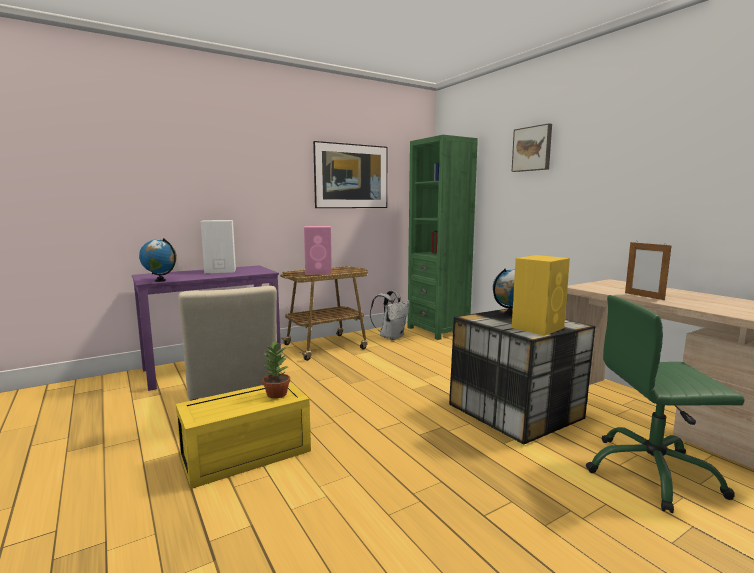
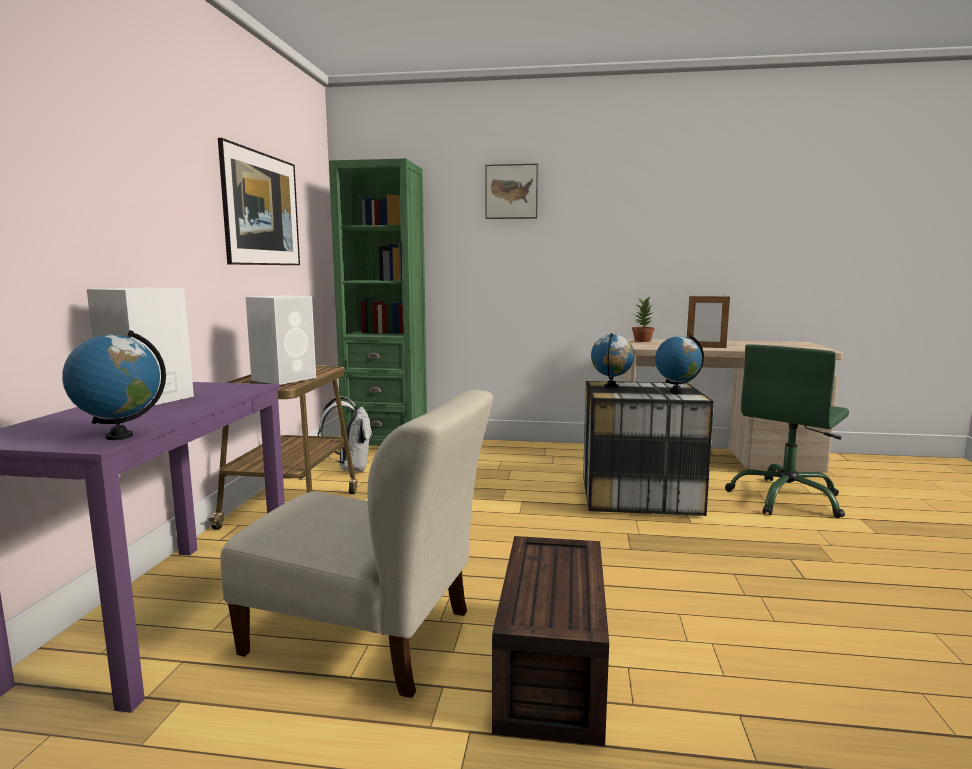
camera: 50 degrees left, 0 degrees up
(245, 455) = (554, 671): yellow storage box -> brown storage box
(276, 394) = (561, 555): potted plant -> potted plant (643, 341)
(319, 272) = (285, 379): pink speaker -> white speaker
(538, 327) = (676, 391): yellow speaker -> globe

